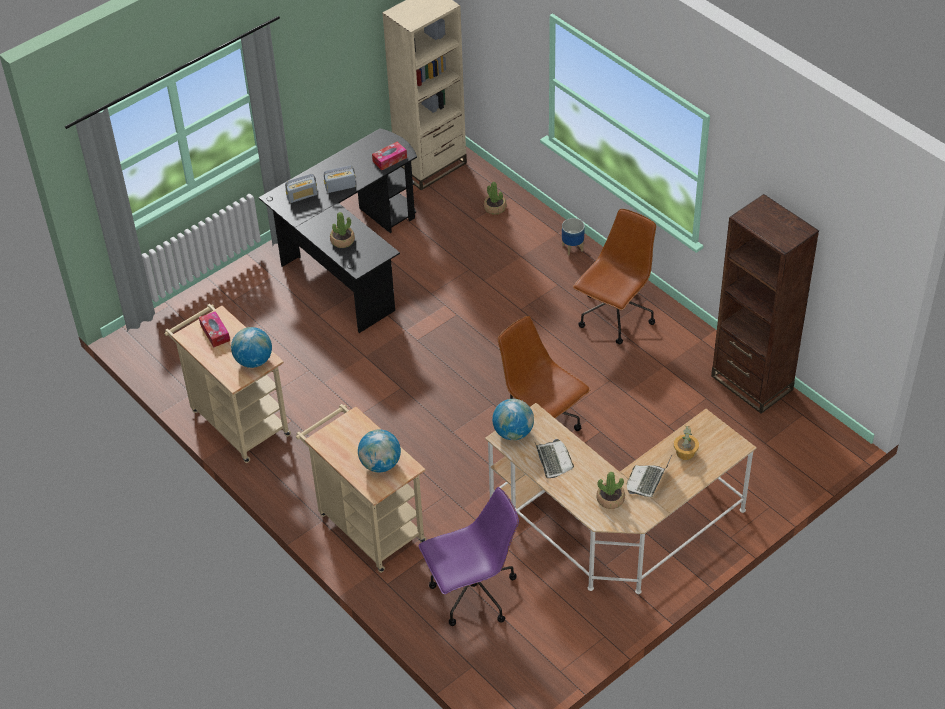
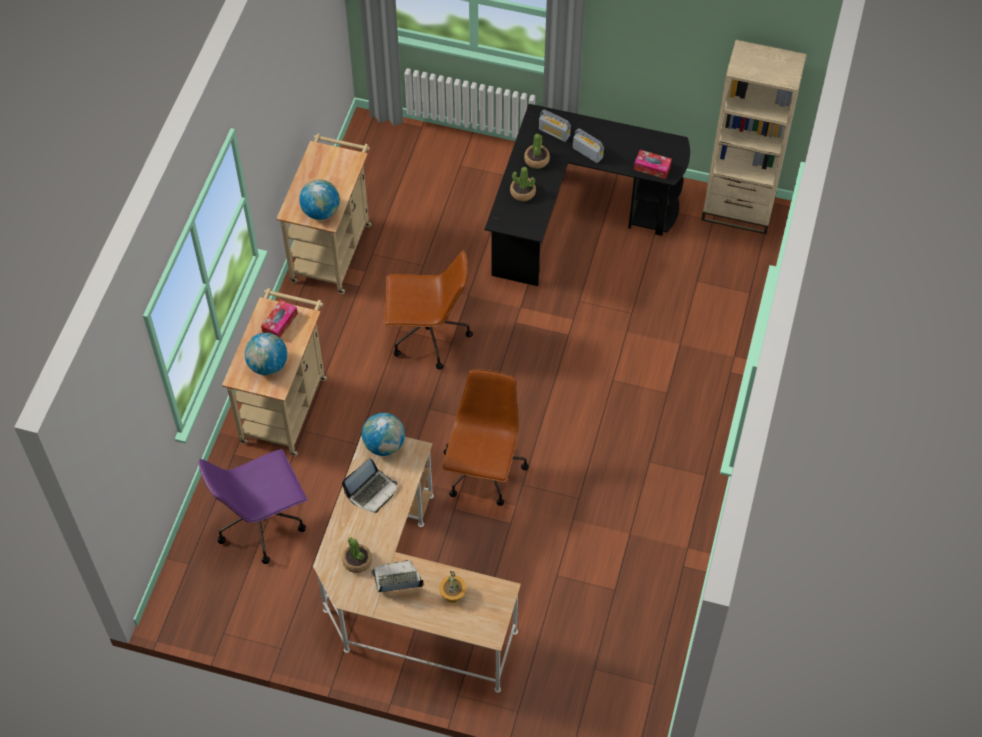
camera: 55 degrees right, 10 degrees up
(215, 333) = (333, 167): tissue box -> tissue box (280, 323)
(472, 594) = (262, 523): purple office chair -> purple office chair turned 120 degrees clockwise
(495, 208) = (726, 289): potted plant -> potted plant (537, 160)
(573, 248) = (724, 379): planter -> none
(615, 317) = (661, 461): brown office chair -> brown office chair (427, 336)
(751, 383) = (663, 619): brown bookcase -> none

